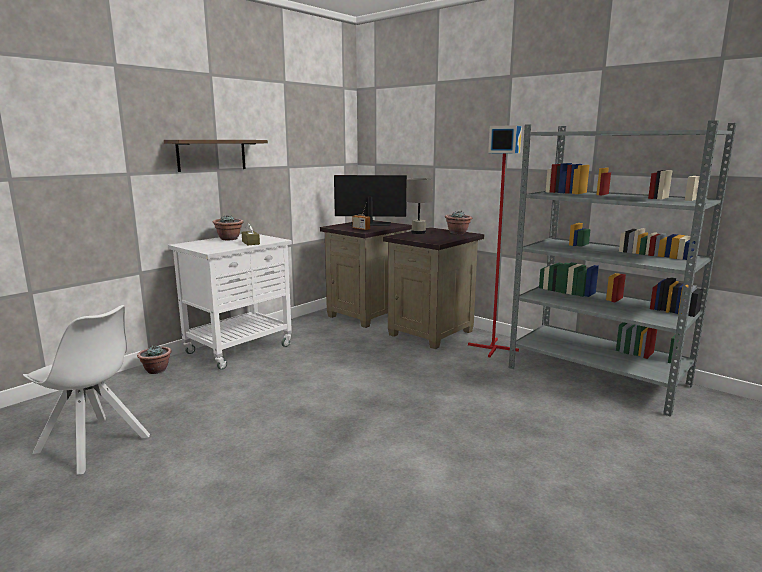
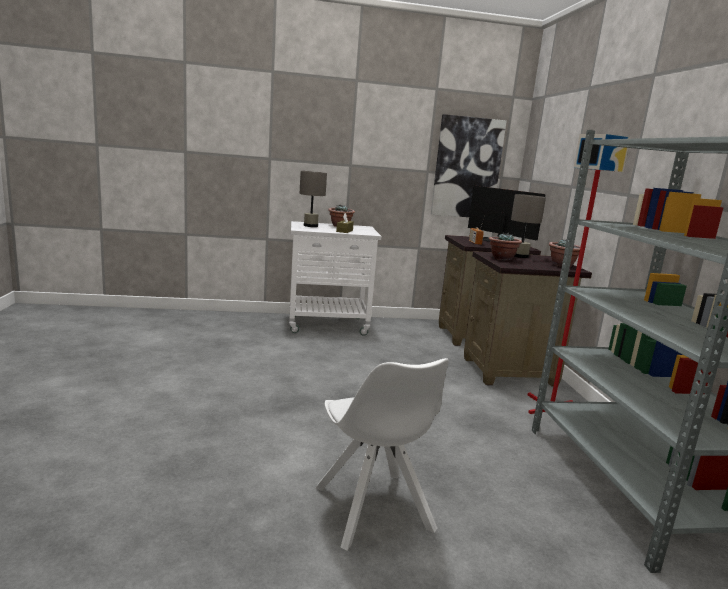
camera: 40 degrees right, 0 degrees up
(94, 445) = (155, 344): white chair -> white chair (373, 510)
(156, 370) = (257, 318): potted plant -> potted plant (502, 259)
(205, 245) = (310, 226): none -> grey table lamp
(211, 155) = (345, 151): shelf -> none
(319, 159) = (467, 168): none -> picture

